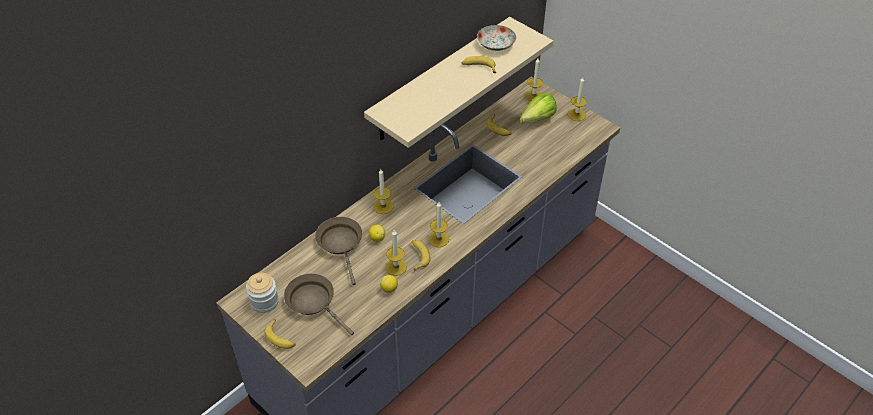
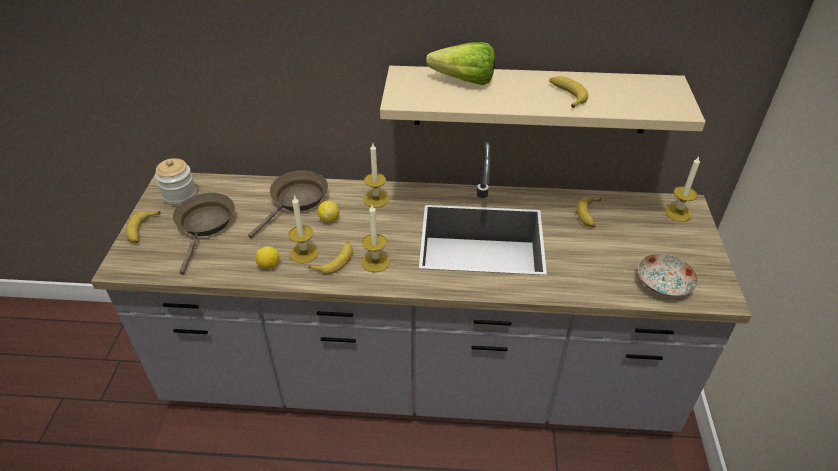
camera: 50 degrees right, 5 degrees down
(495, 45) = (621, 88): plate -> plate (663, 284)
(534, 120) = (643, 235): lettuce -> lettuce (459, 80)
(576, 115) = (707, 264): candle -> none

